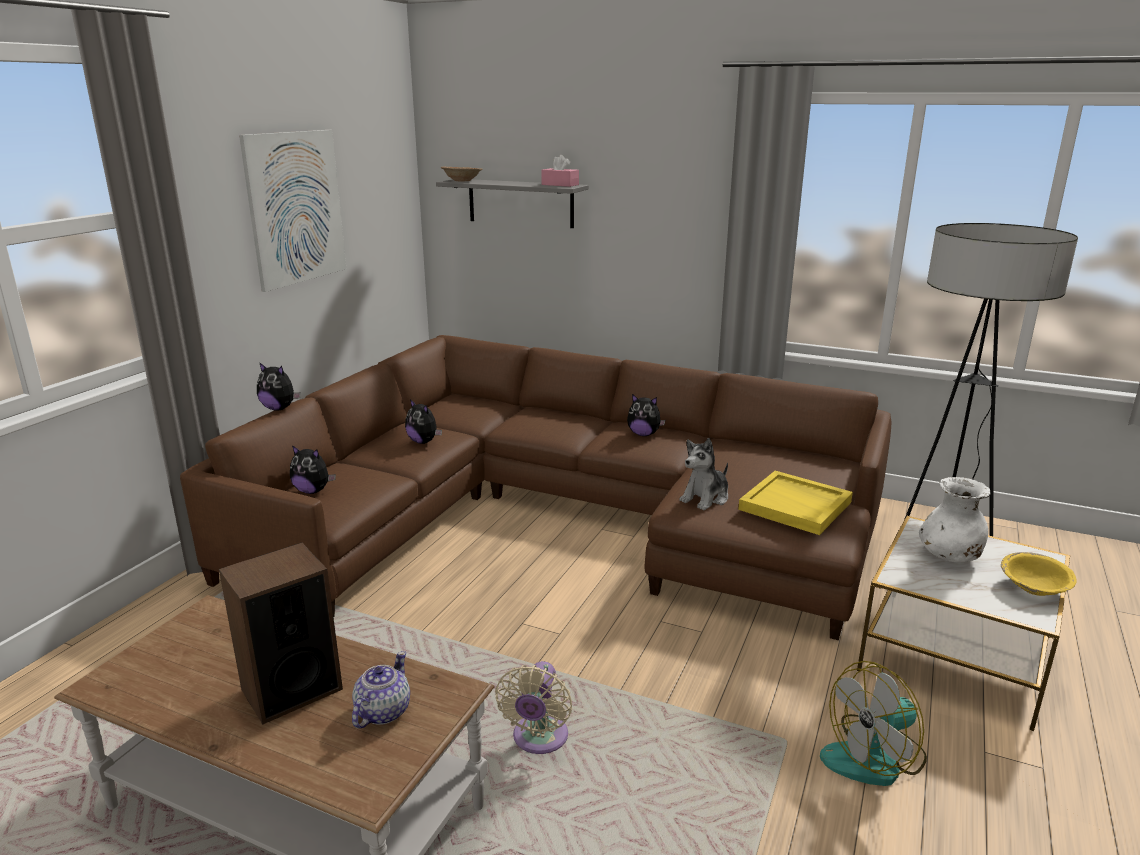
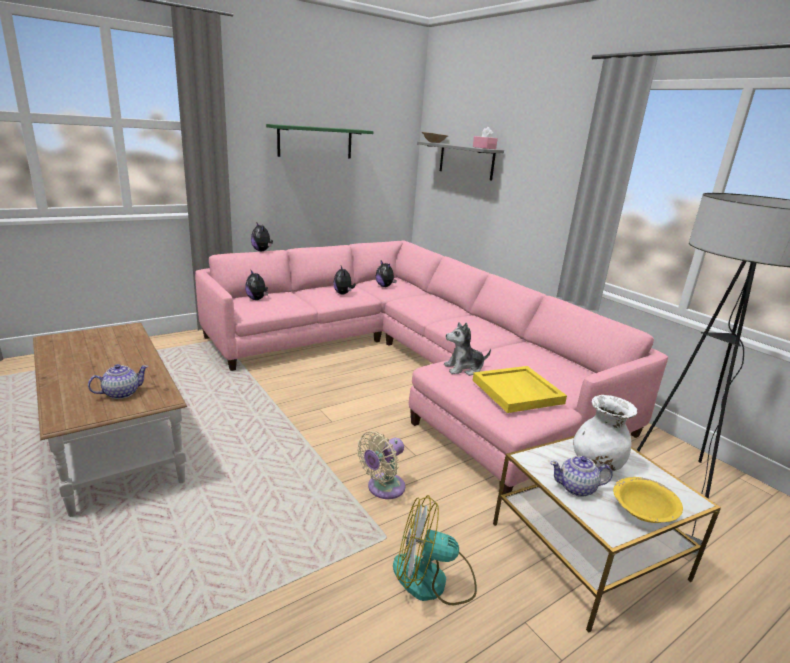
camera: 30 degrees right, 0 degrees up
(291, 689) = (105, 369): speaker -> none
(296, 208) = (315, 142): picture -> green shelf
(538, 740) = (251, 466): beige fan -> beige fan (383, 488)
(561, 516) = (412, 365): brown sofa -> pink sofa
(644, 434) = (477, 324): plush toy -> plush toy (385, 286)
(966, 589) = (577, 488): none -> teapot

